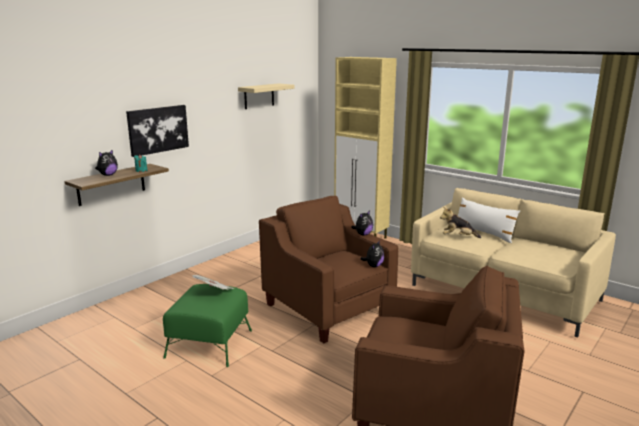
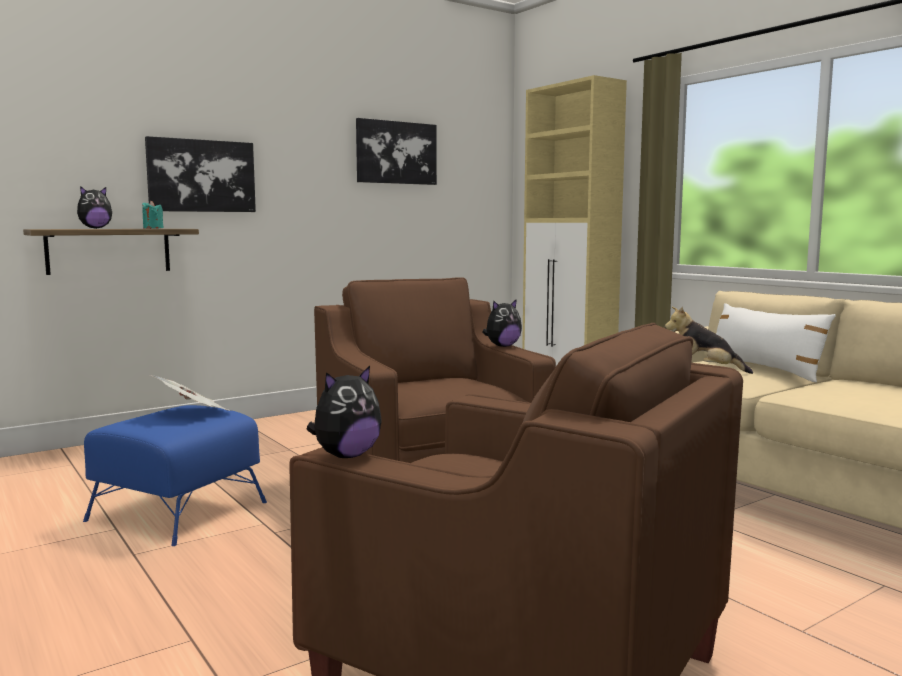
camera: 15 degrees right, 10 degrees down
(210, 343) = (179, 511): green ottoman -> blue ottoman
(259, 96) = (396, 152): beige shelf -> picture
(373, 266) = (501, 394): plush toy -> plush toy (346, 455)

